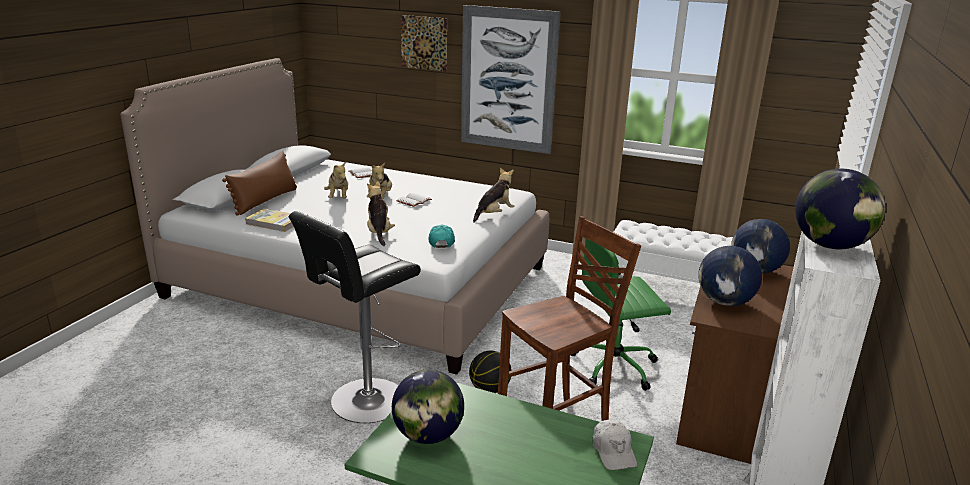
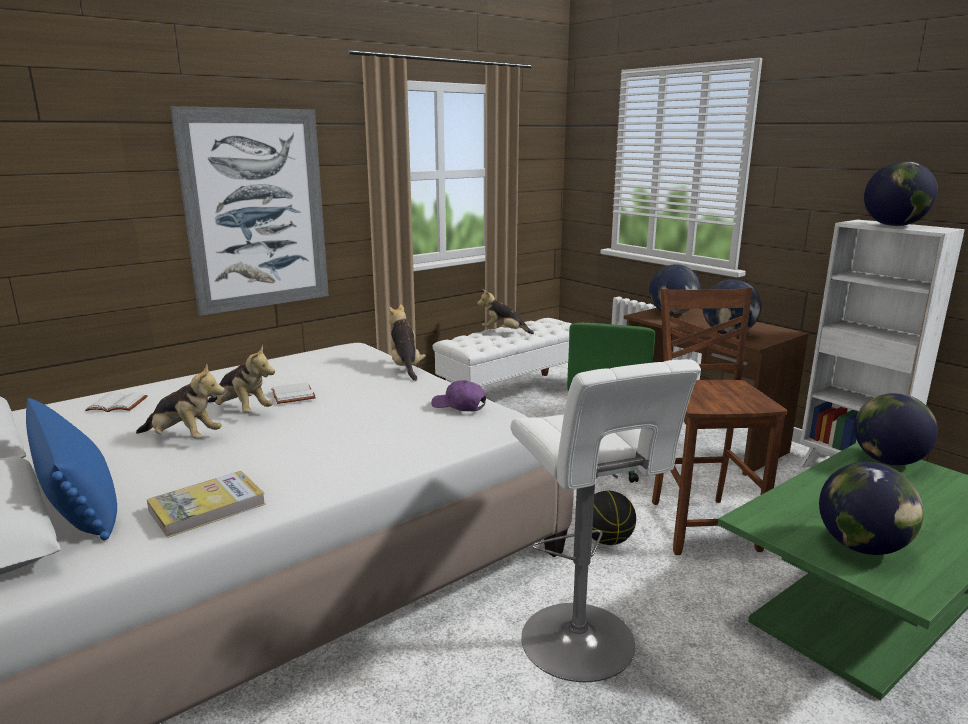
camera: 60 degrees left, 5 degrees down
(265, 201) = (78, 500): brown pillow -> blue pillow
(364, 402) = (582, 646): black stool -> white stool
(379, 233) = (376, 435): plush toy -> plush toy (504, 332)
(424, 43) = (104, 173): picture -> none
(441, 242) = (459, 406): turquoise cap -> purple cap
(613, 451) = (887, 461): white cap -> globe

